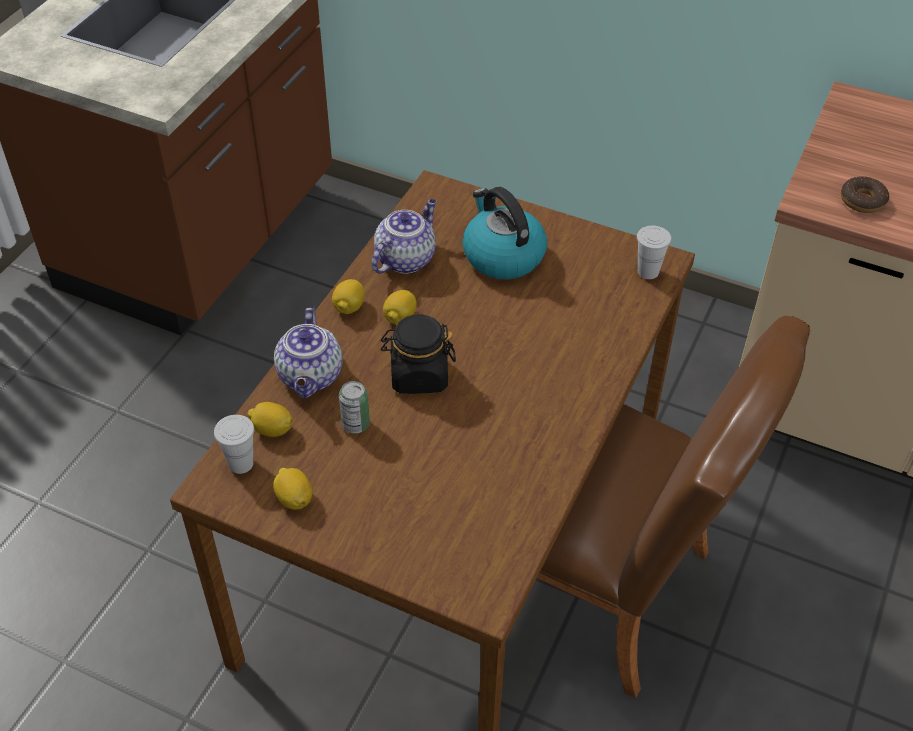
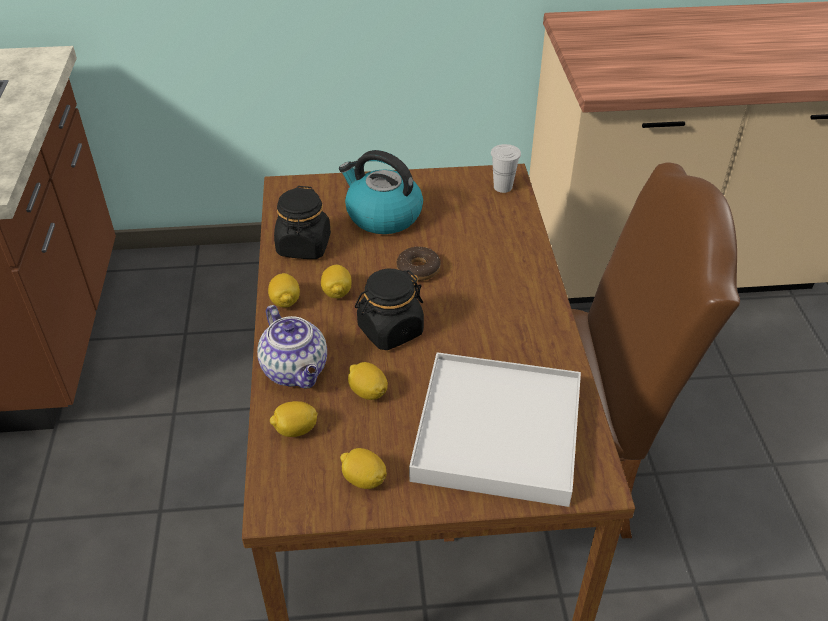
camera: 30 degrees left, 5 degrees down
(241, 463) = (288, 472): white cup -> none
(355, 424) = (368, 392): can -> lemon
(405, 258) = (304, 246): teapot -> black jar
(437, 514) = (498, 432): none -> white tray
(862, 201) = (634, 77): donut -> donut (418, 269)

